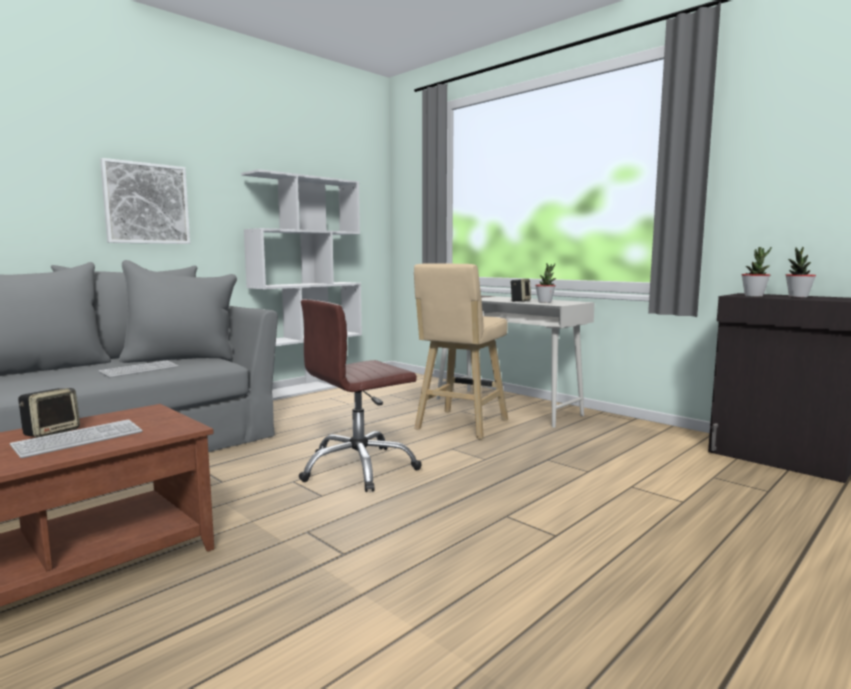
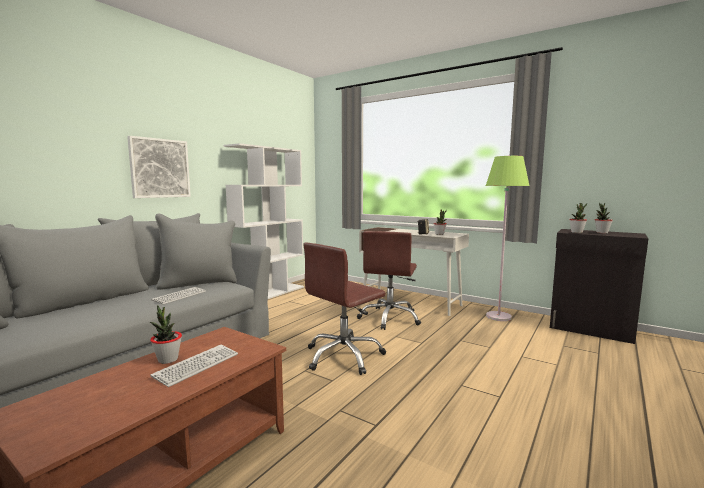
camera: 10 degrees left, 0 degrees up
(52, 432) = (168, 360): speaker -> potted plant
(460, 426) = (390, 318): beige stool -> brown office chair
(633, 433) = (498, 317): none -> green floor lamp

